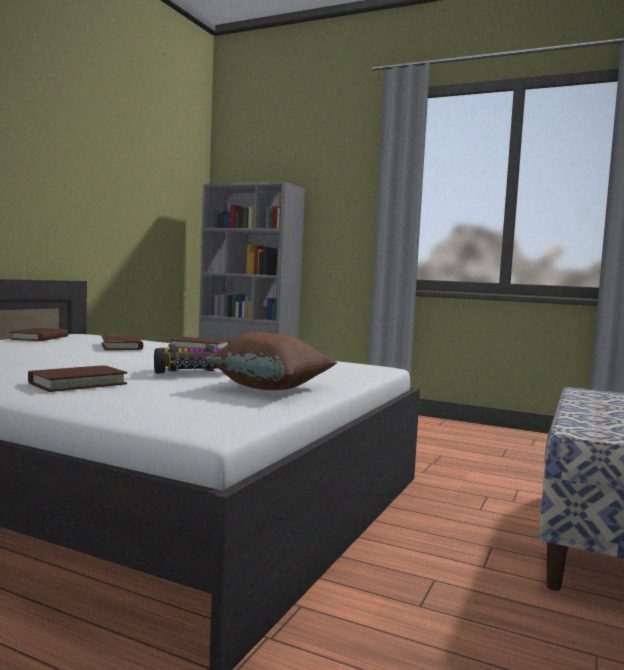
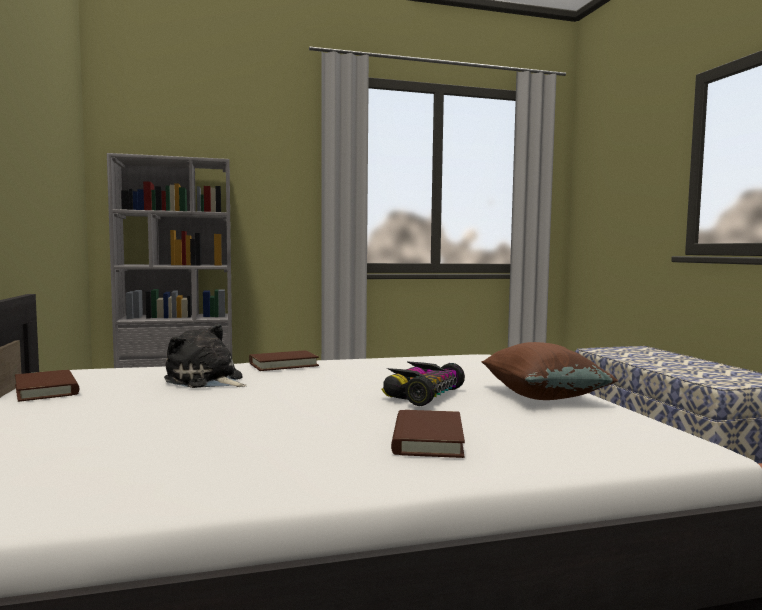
camera: 40 degrees left, 0 degrees up
(121, 346) = (206, 381): brown book -> plush toy

